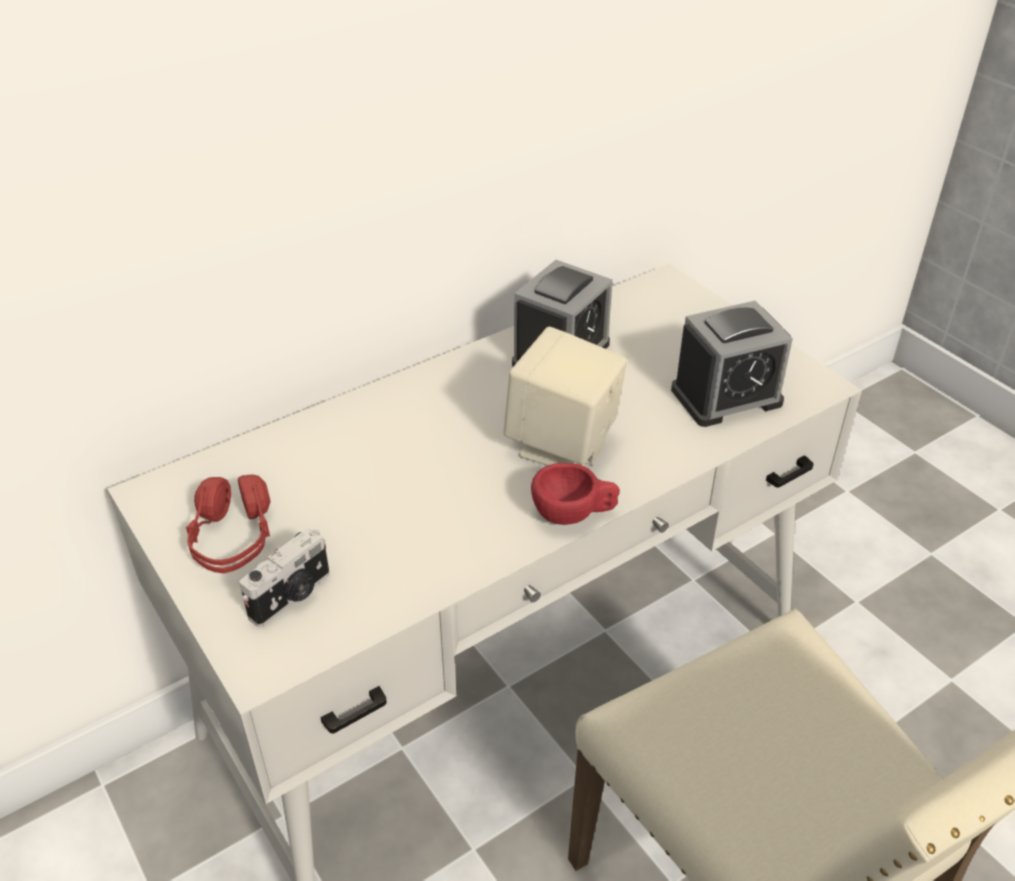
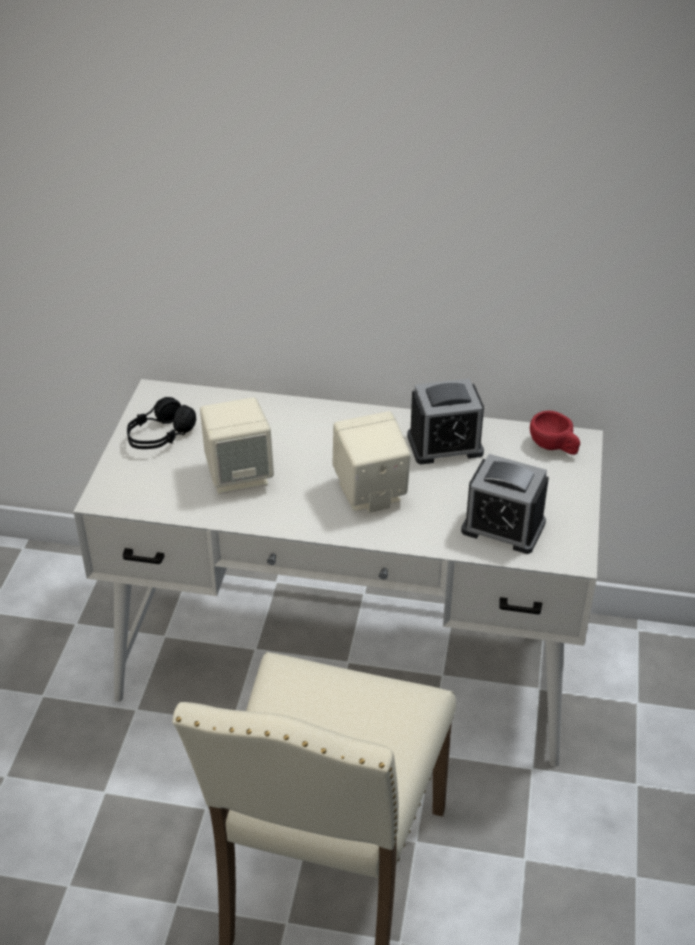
camera: 45 degrees right, 0 degrees up
(233, 539) = (160, 436): red headphones -> black headphones
(292, 596) = (151, 478): camera -> none
(396, 519) = (239, 474): none -> beige speaker
(574, 514) = (324, 529): red cup -> red cup (554, 447)

